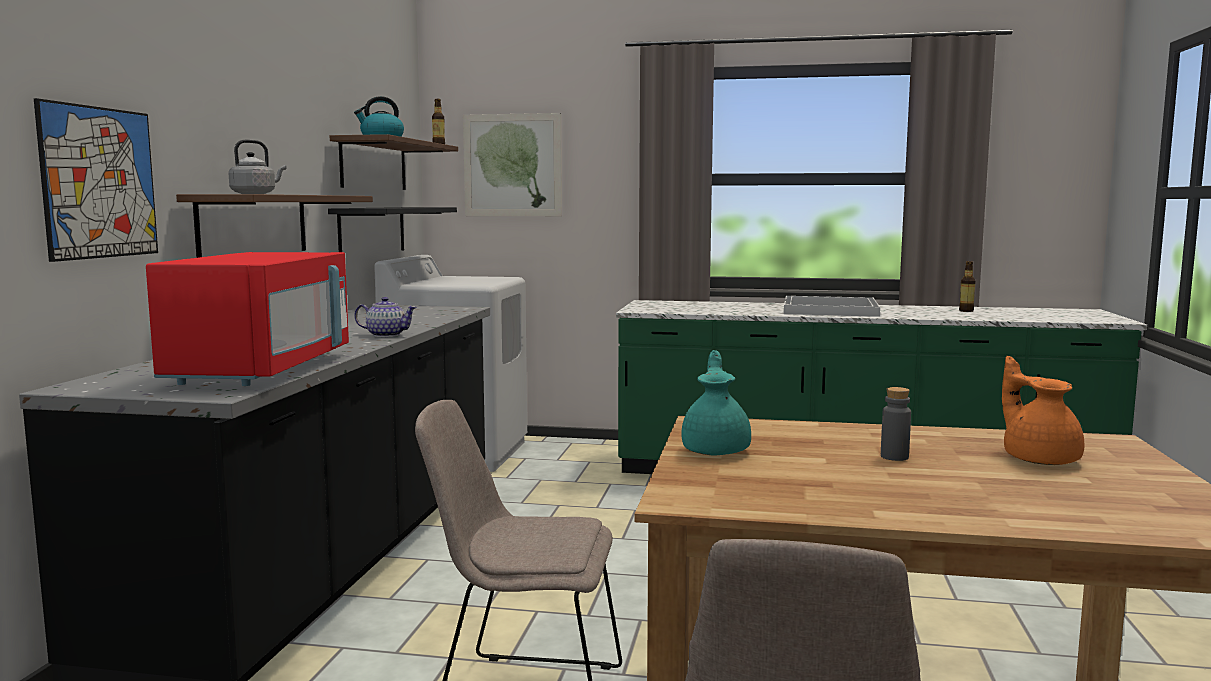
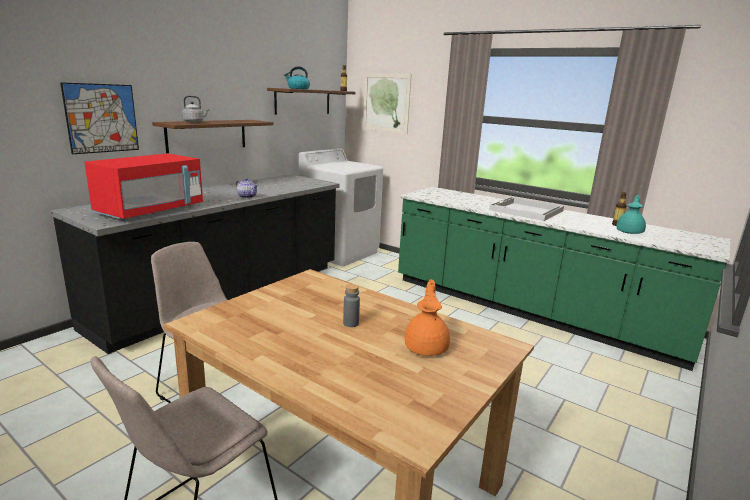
camera: 25 degrees right, 10 degrees up
(372, 231) = (299, 136): black shelf -> none
(716, 450) = (277, 296): turquoise teapot -> turquoise teapot (630, 232)

